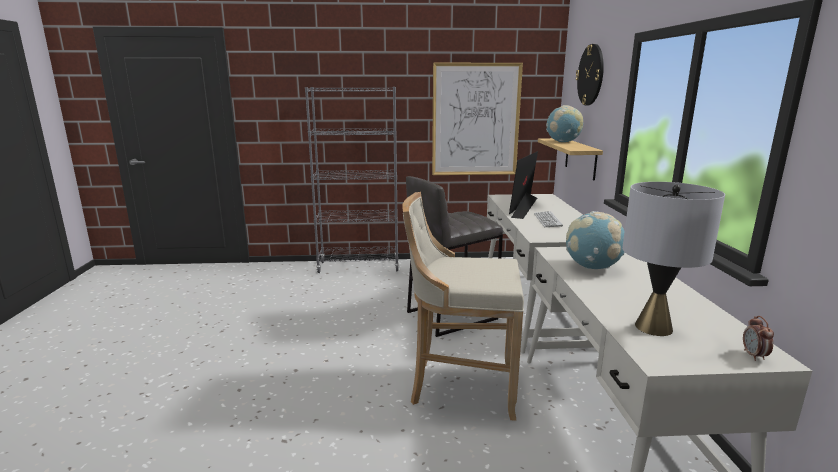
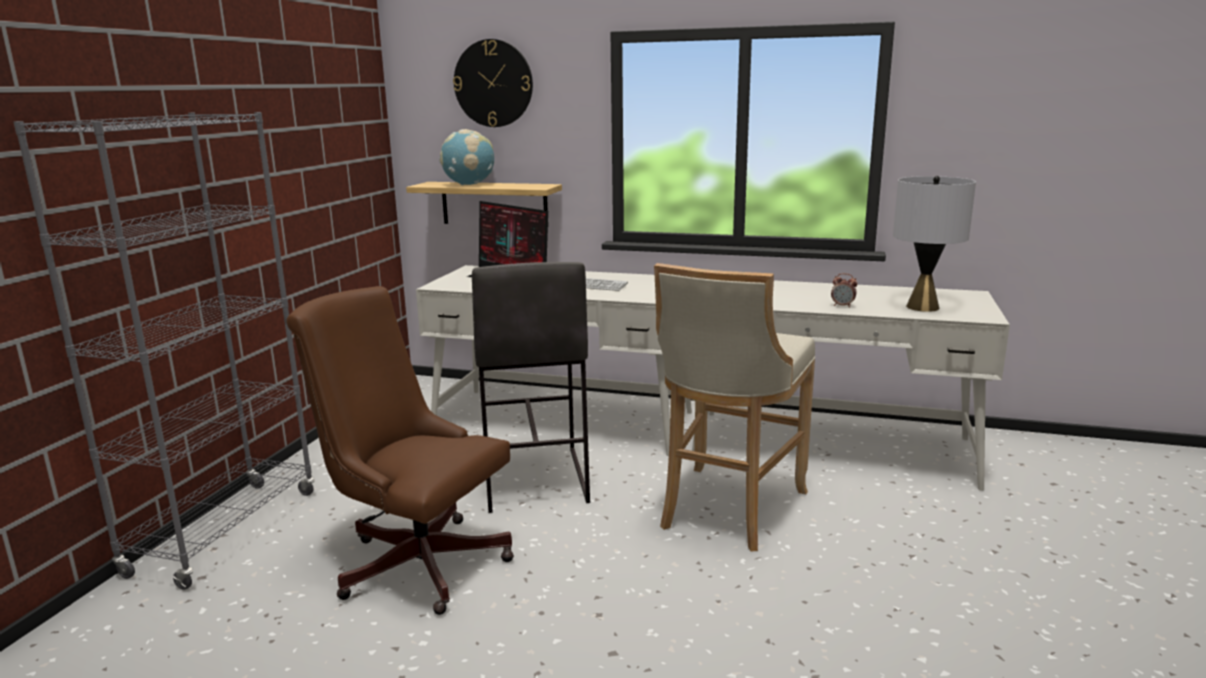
camera: 70 degrees left, 0 degrees up
(355, 306) = (415, 560): none -> brown office chair
(475, 120) = (310, 169): picture -> none
(592, 267) = (773, 298): globe -> none
(754, 356) = (970, 296): alarm clock -> alarm clock (842, 306)

